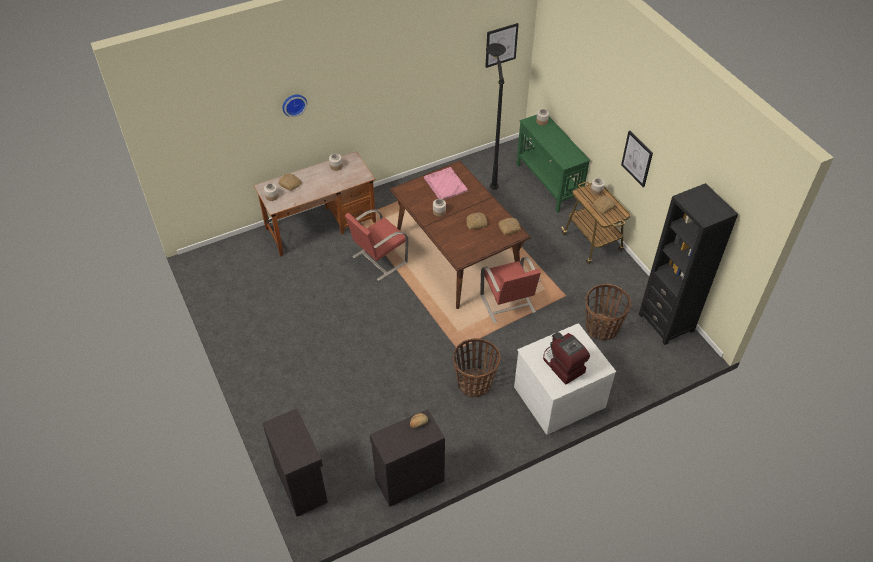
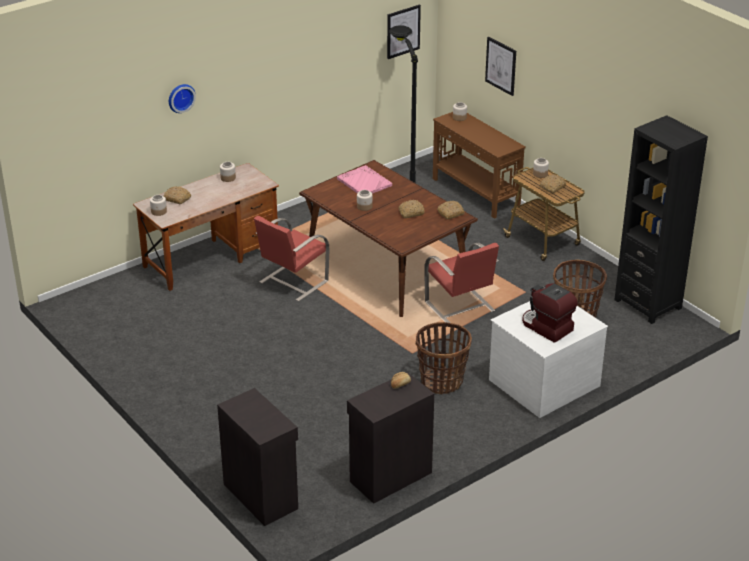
camera: 10 degrees left, 15 degrees down
(548, 183) = (475, 193): green console table -> brown console table
(637, 158) = (583, 121): picture -> picture (501, 66)

